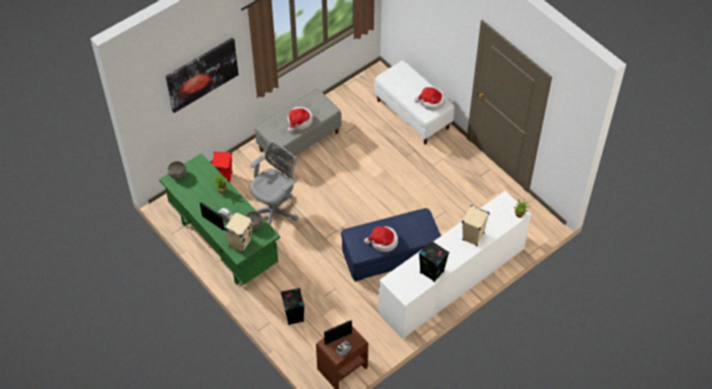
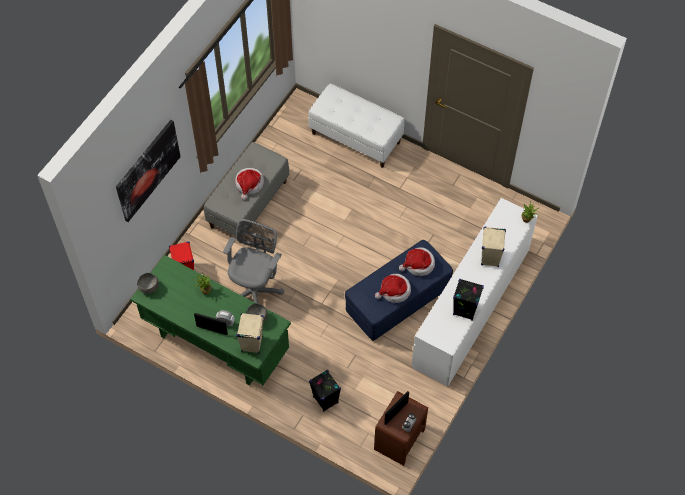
camera: 20 degrees left, 5 degrees up
(431, 102) = (379, 121): hat -> hat (418, 264)

